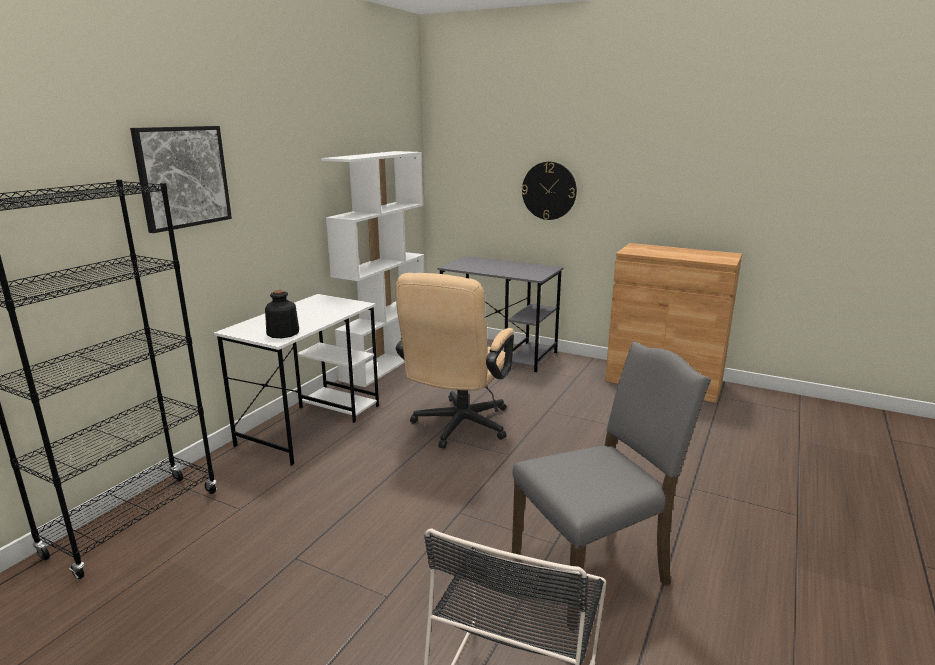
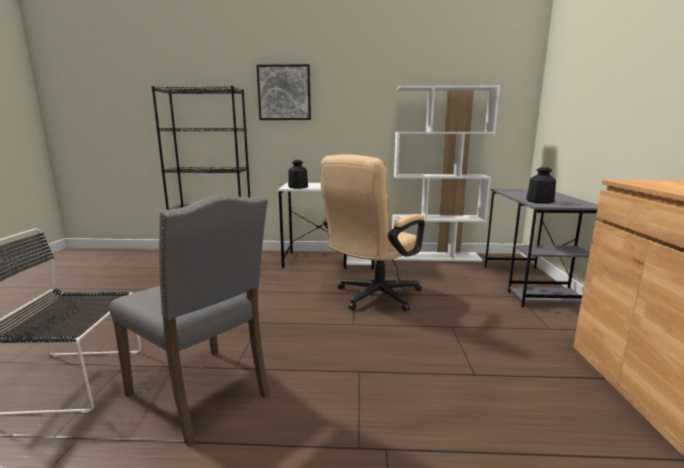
camera: 65 degrees right, 5 degrees down
(457, 428) = (373, 297): beige office chair -> beige office chair turned 45 degrees counterclockwise
(520, 273) = (539, 201): none -> bottle
(549, 190) = (614, 116): wall clock -> none

